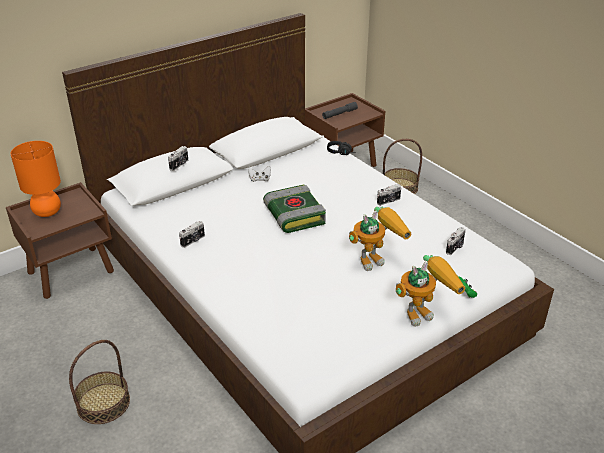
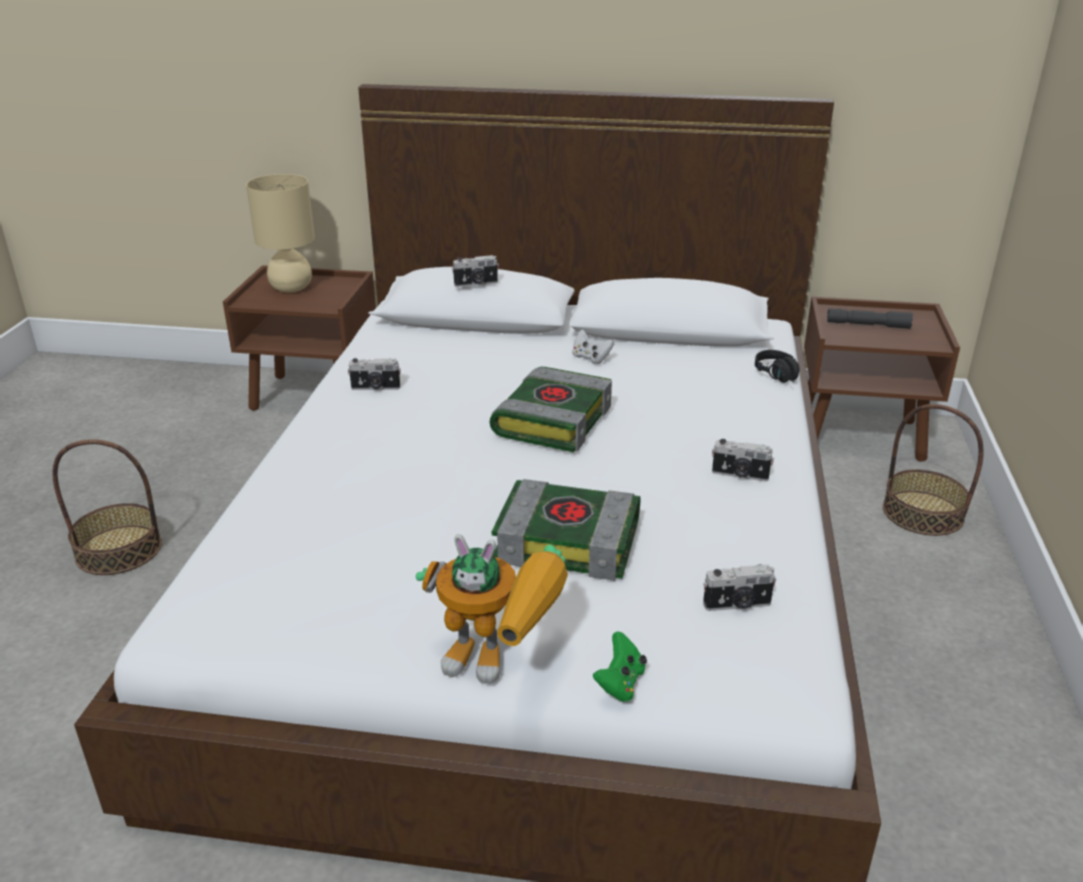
camera: 45 degrees right, 5 degrees down
(47, 212) = (291, 288): orange table lamp -> beige table lamp
(376, 258) = (570, 540): toy robot -> book

